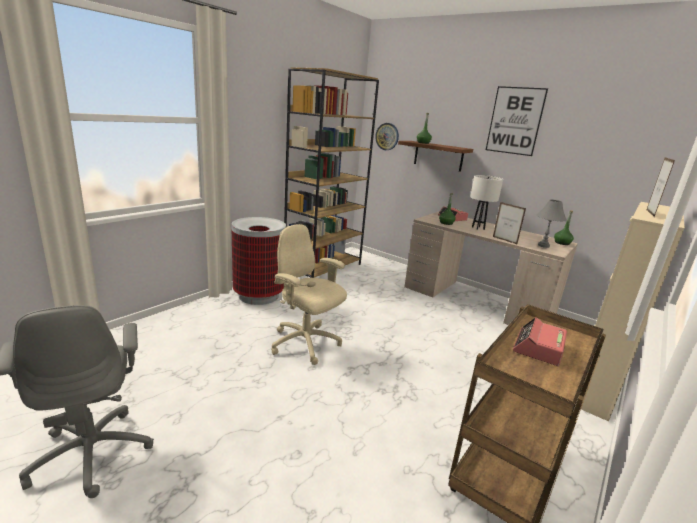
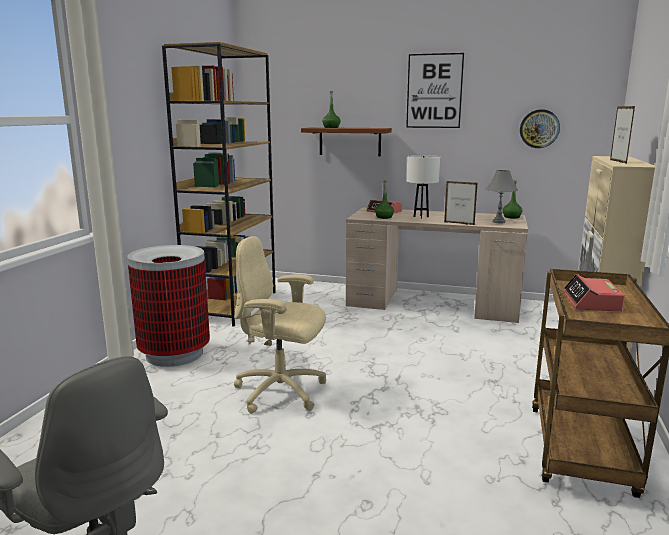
camera: 20 degrees left, 5 degrees down
(387, 136) = (278, 126): wall clock -> wall clock (539, 128)

